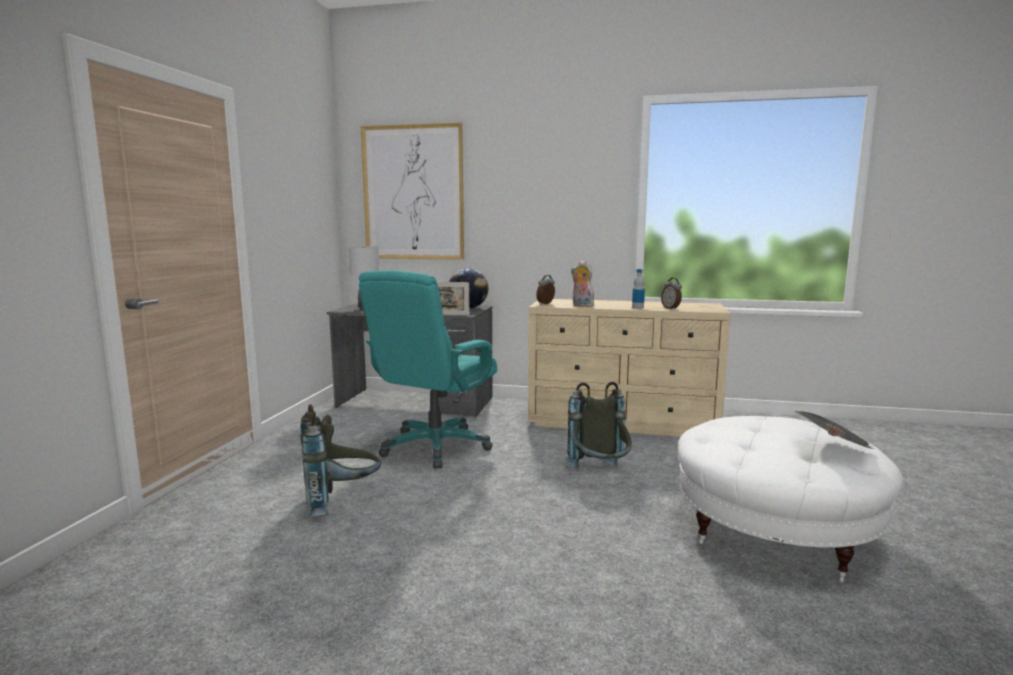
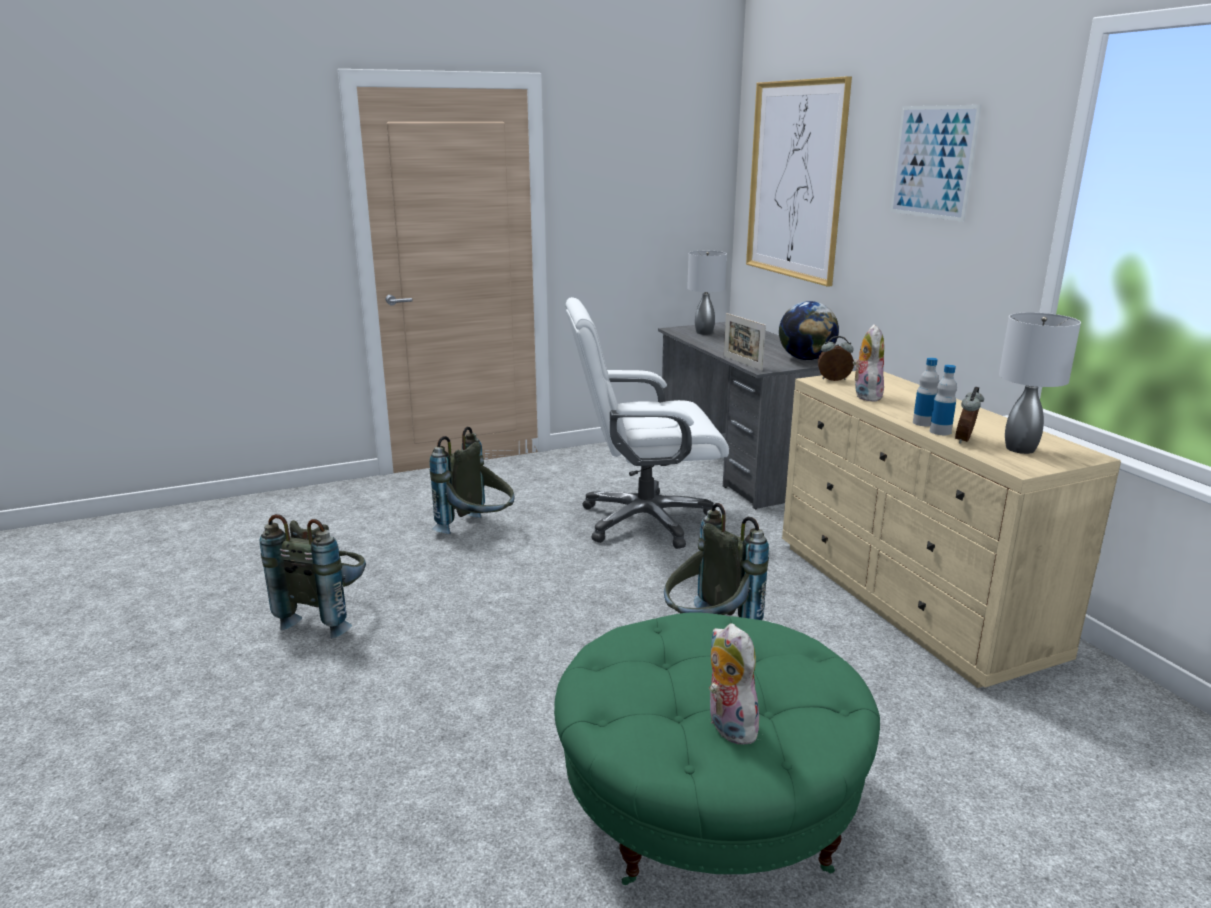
camera: 55 degrees right, 10 degrees up
(373, 617) = (327, 615): none -> grey backpack
(435, 447) = (644, 521): turquoise office chair -> white office chair
(543, 172) = (933, 162): none -> picture
(654, 308) = (940, 431): none -> bottle
(692, 307) = (1020, 449): none -> grey table lamp
(775, 532) = (708, 803): white ottoman -> green ottoman
(834, 449) = (727, 726): newspaper -> plush toy

